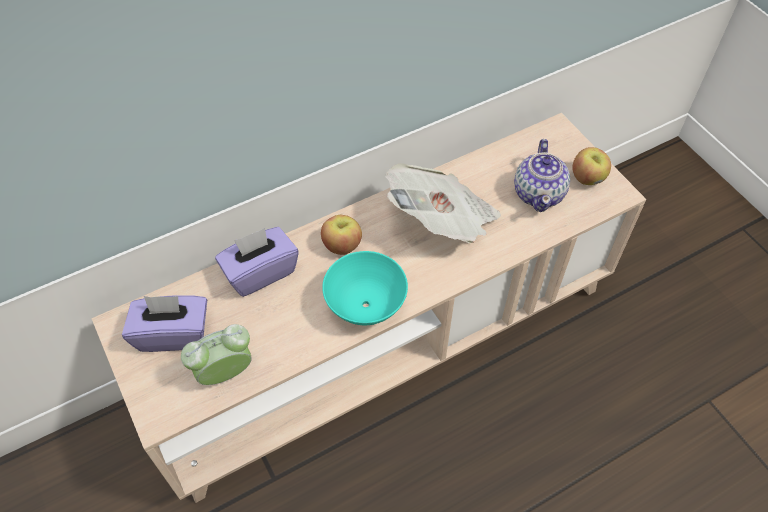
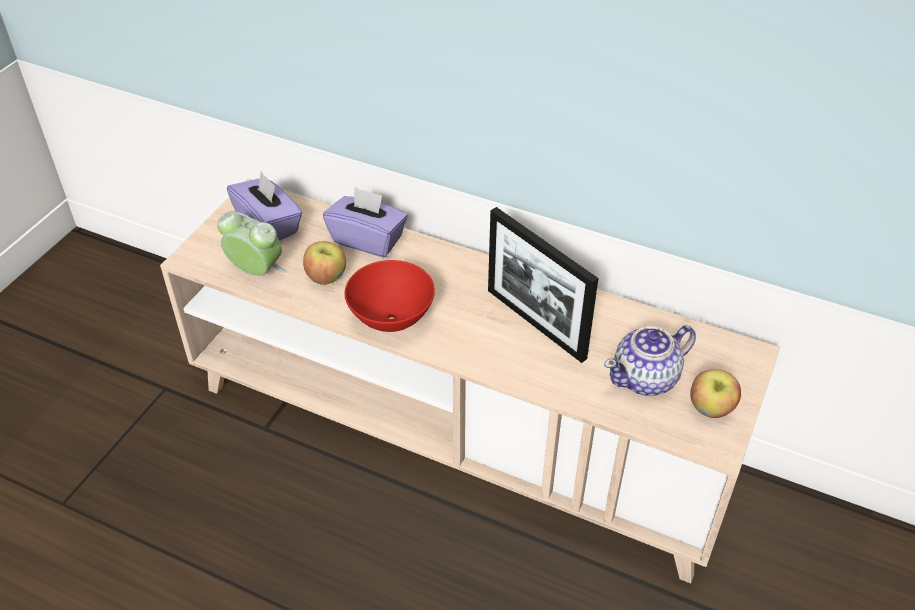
camera: 55 degrees right, 10 degrees down
(342, 245) = (442, 272): apple -> apple (326, 277)
(365, 305) = (392, 319): turquoise bowl -> red bowl
(442, 221) = (535, 323): newspaper -> picture frame

